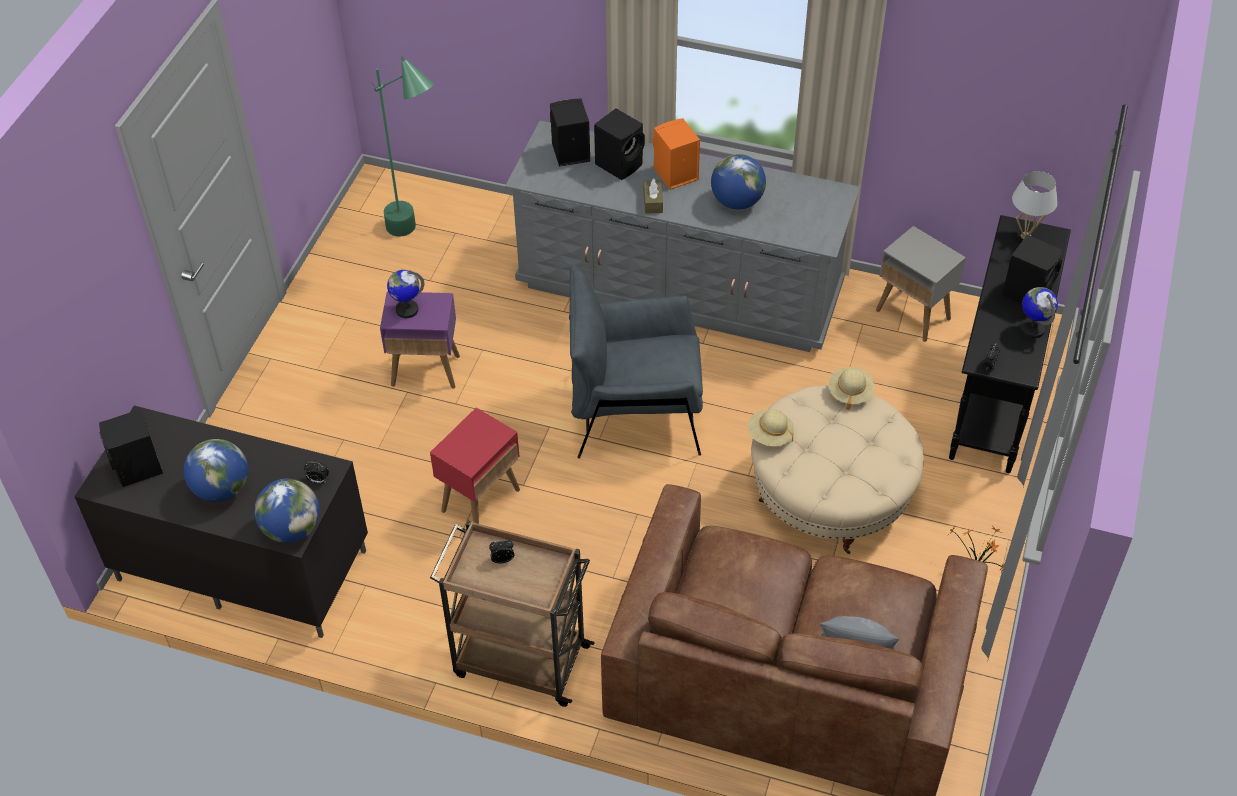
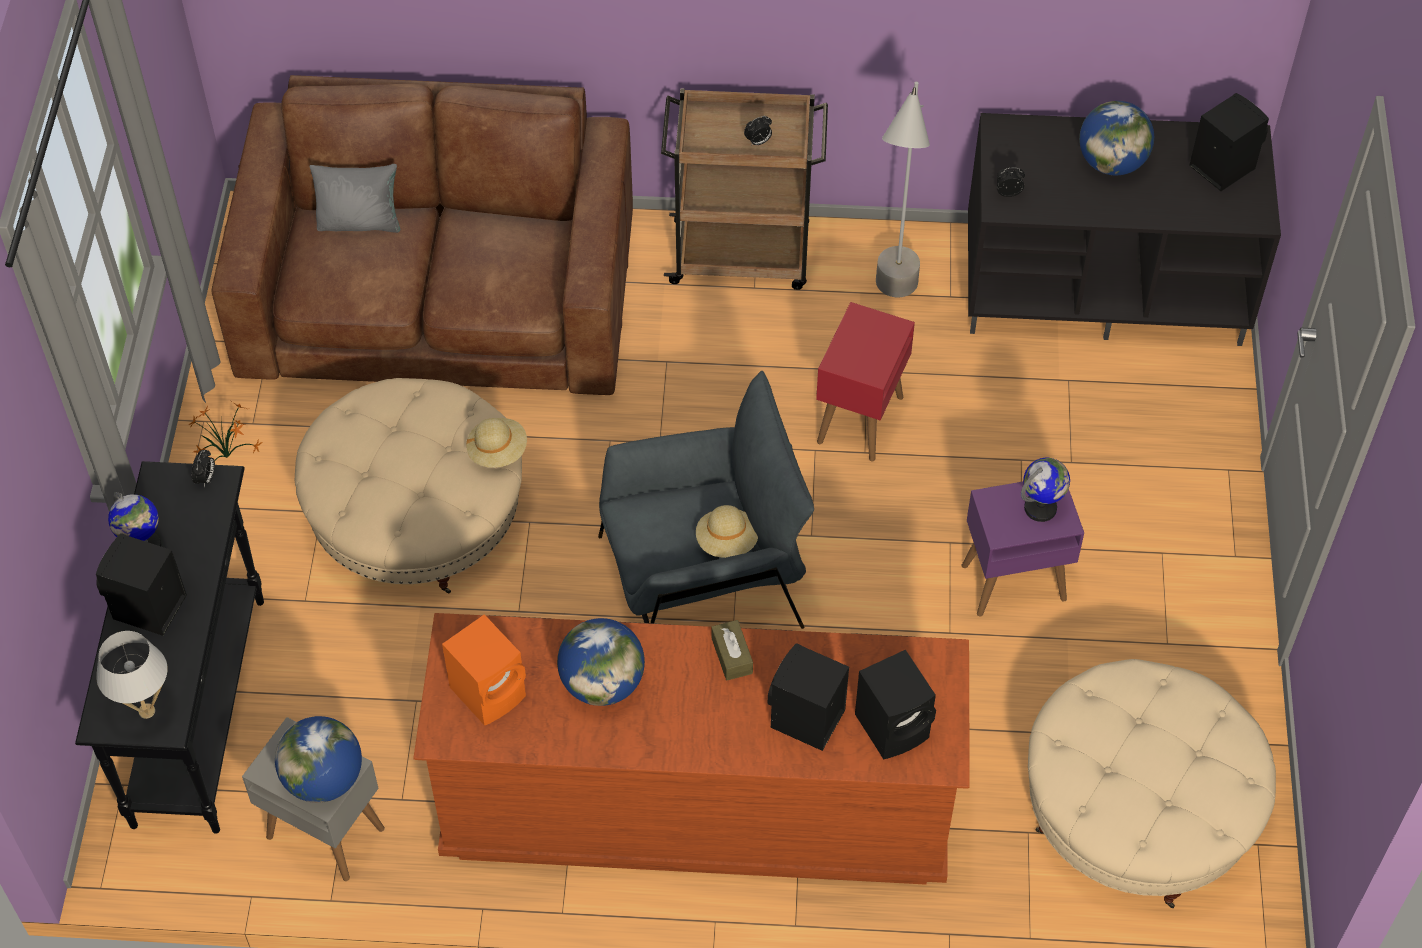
camera: 165 degrees right, 5 degrees up
(292, 529) = (1007, 137): globe -> globe (324, 779)
(416, 584) = (892, 308): none -> grey floor lamp
(418, 237) = (1137, 812): green floor lamp -> beige ottoman
(674, 174) = (714, 717): orange speaker -> orange speaker (490, 691)
(679, 288) = (696, 804): grey dresser -> brown dresser
(850, 392) = (399, 532): beige hat -> beige hat (727, 541)

